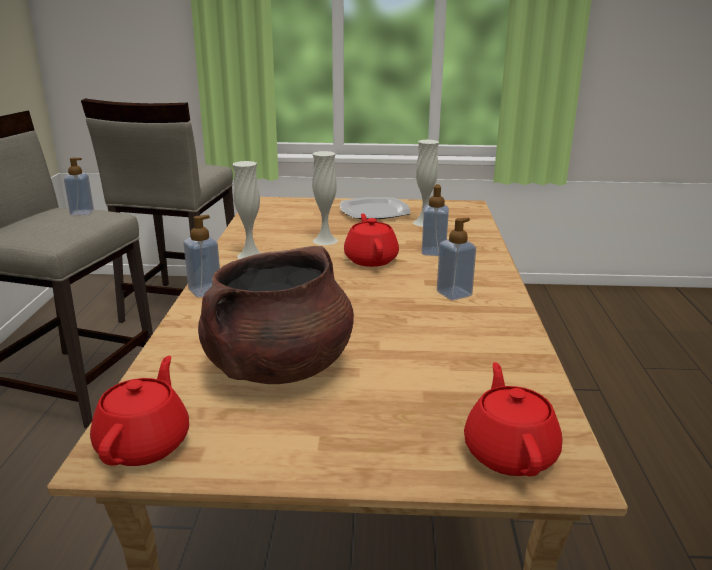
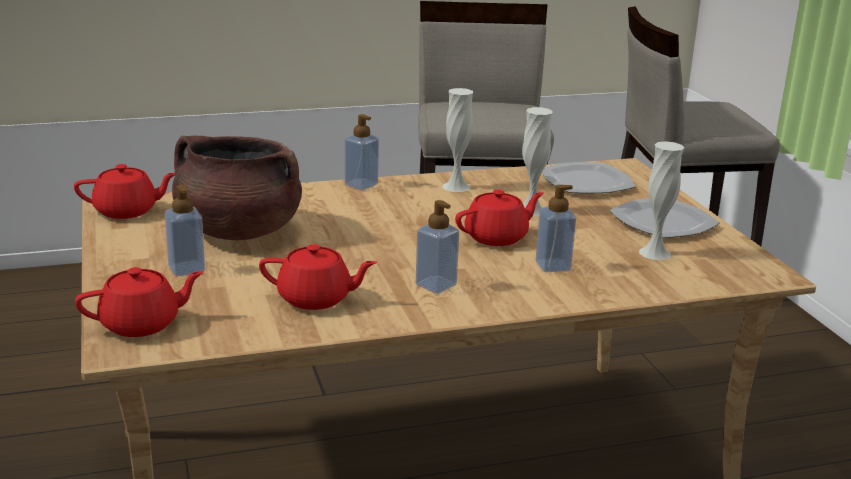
camera: 70 degrees right, 0 degrees up
(82, 212) = (518, 113): soap dispenser -> soap dispenser (186, 269)
(284, 216) = (587, 182): none -> plate
(468, 345) = (316, 299): none -> red teapot

